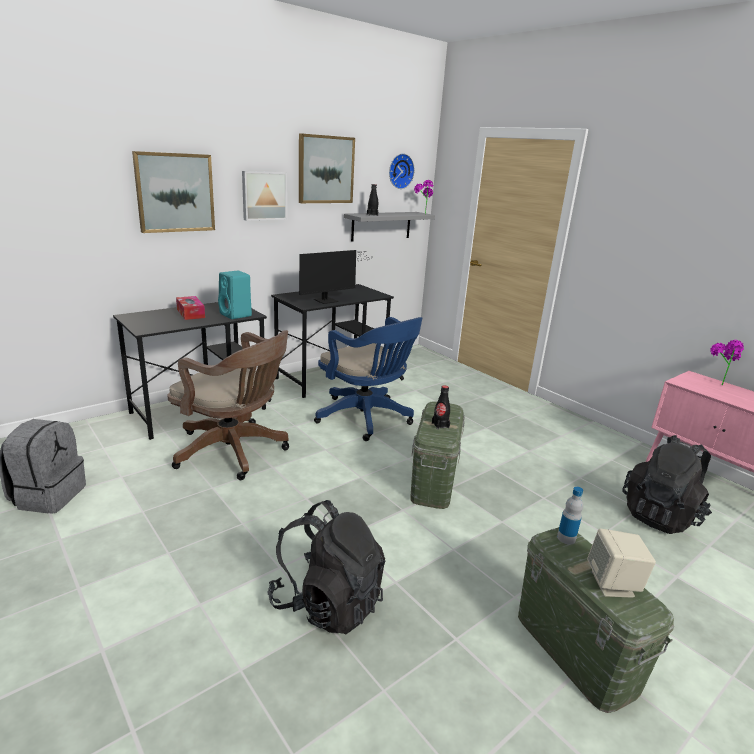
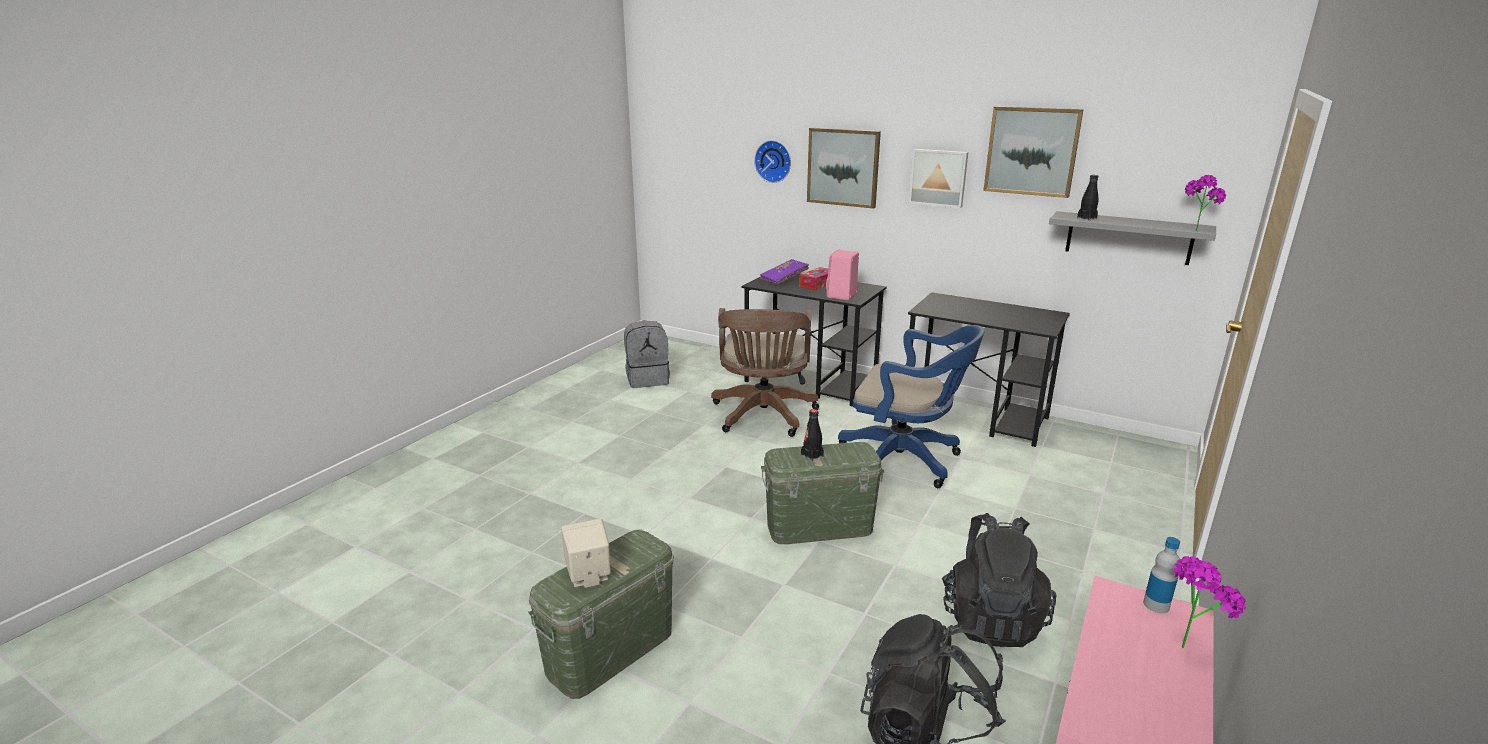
camera: 70 degrees right, 0 degrees up
(152, 319) = (784, 279): none -> purple book
(236, 315) = (841, 296): turquoise speaker -> pink speaker
(328, 603) = (604, 509): black backpack -> black backpack (991, 619)
(329, 300) = (964, 314): monitor -> none
(367, 419) = (905, 460): blue office chair -> blue office chair turned 90 degrees counterclockwise
(400, 171) = (1179, 158): wall clock -> wall clock (774, 161)
(566, 538) = (646, 546): bottle -> bottle (1156, 605)

